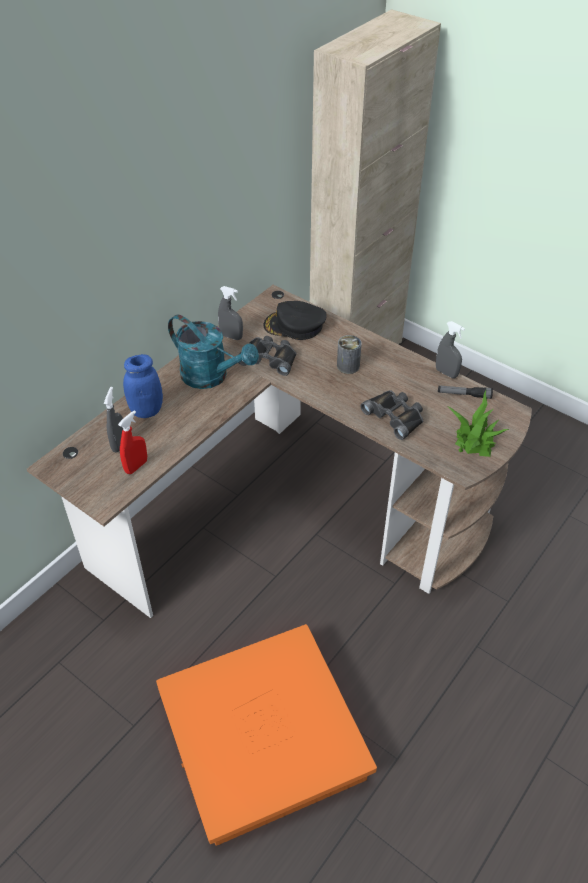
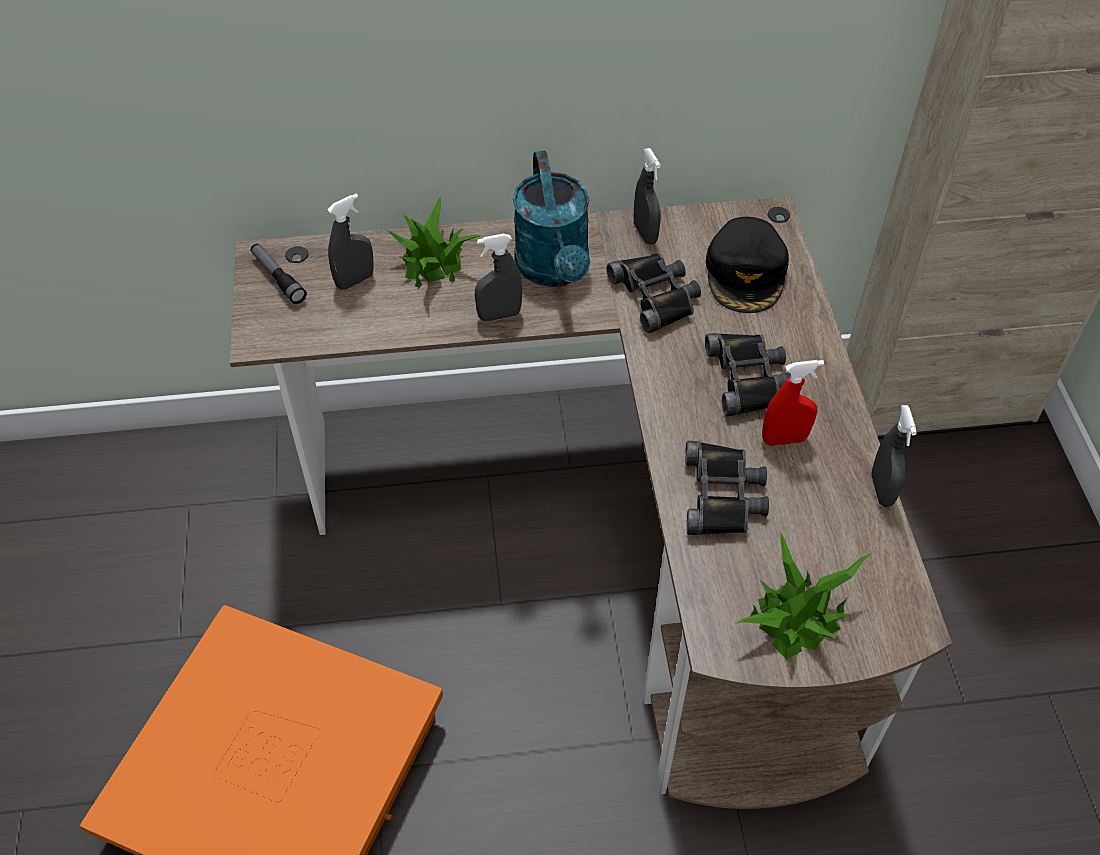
camera: 45 degrees right, 5 degrees up
(136, 466) = (339, 321): red spray bottle -> red spray bottle (784, 439)
(146, 410) = (431, 261): blue jar -> potted plant
(211, 412) = (499, 315): none -> grey spray bottle
(294, 326) = (746, 273): black cap -> black cap turned 135 degrees counterclockwise
(348, 366) = (748, 378): can -> black binoculars
(464, 395) = (866, 541): flashlight -> flashlight (278, 278)

